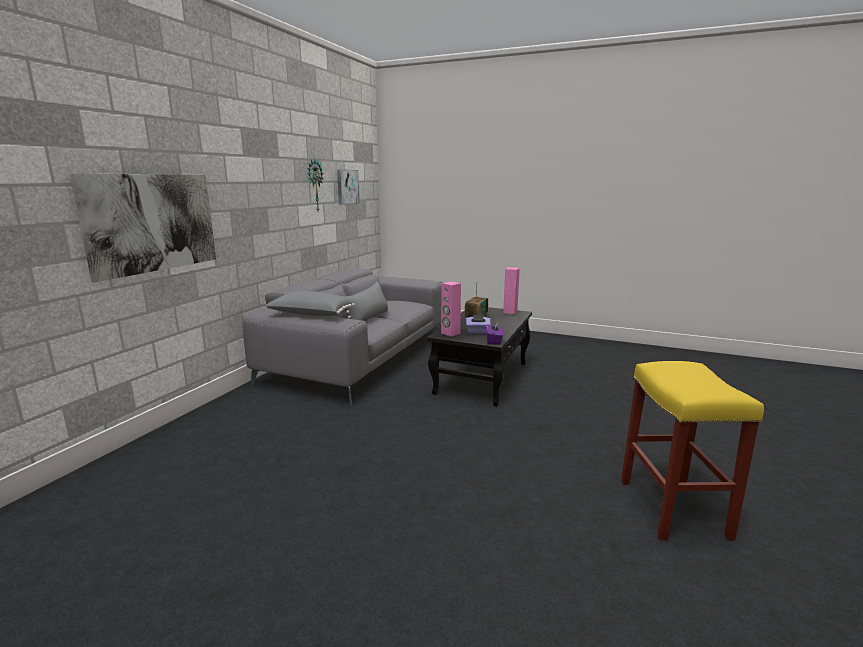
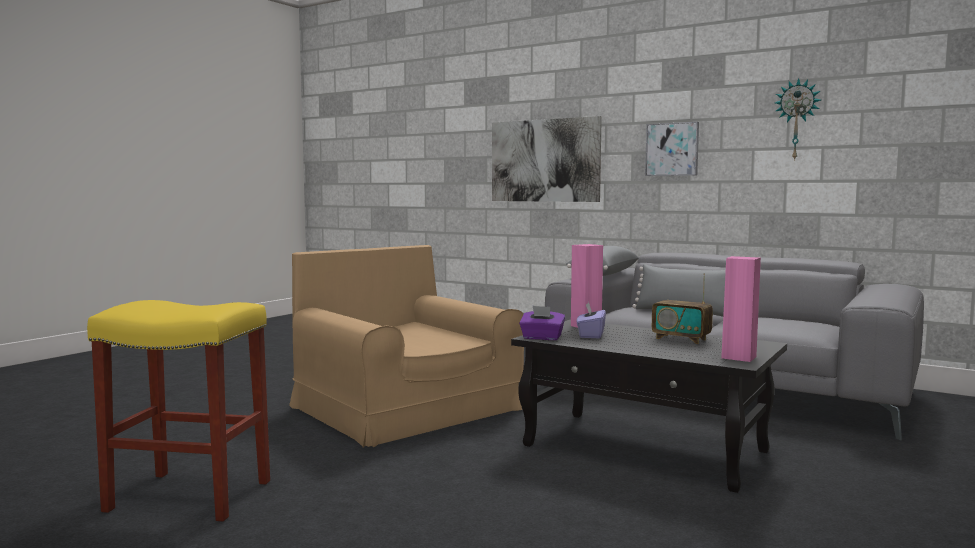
camera: 100 degrees right, 10 degrees down
(347, 187) = (904, 118): picture -> picture (672, 149)
(441, 456) = (406, 409): none -> brown armchair

